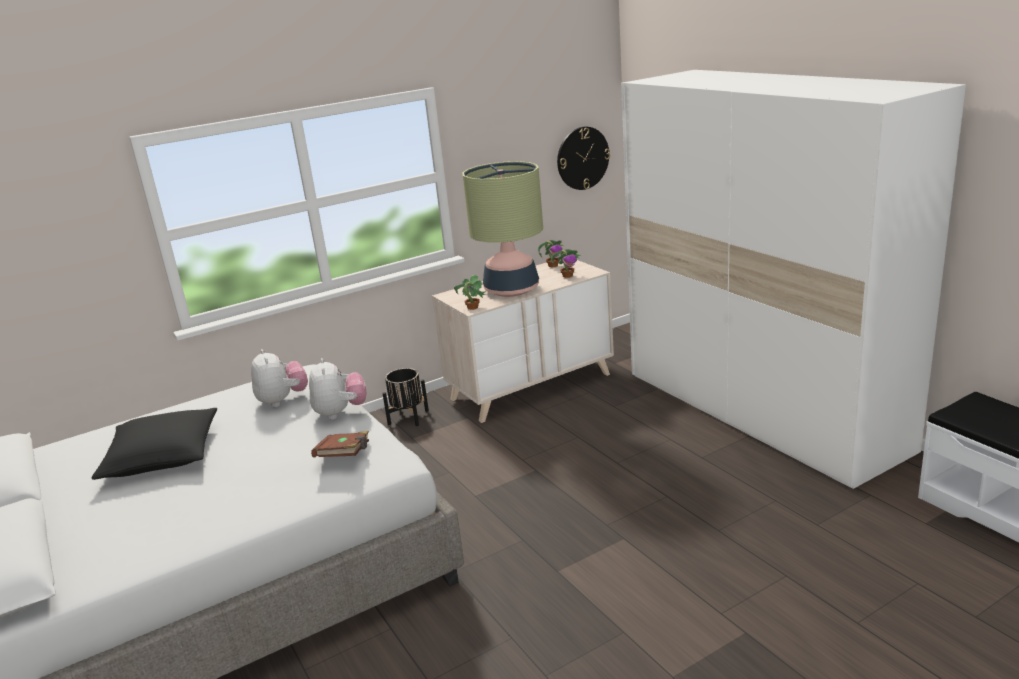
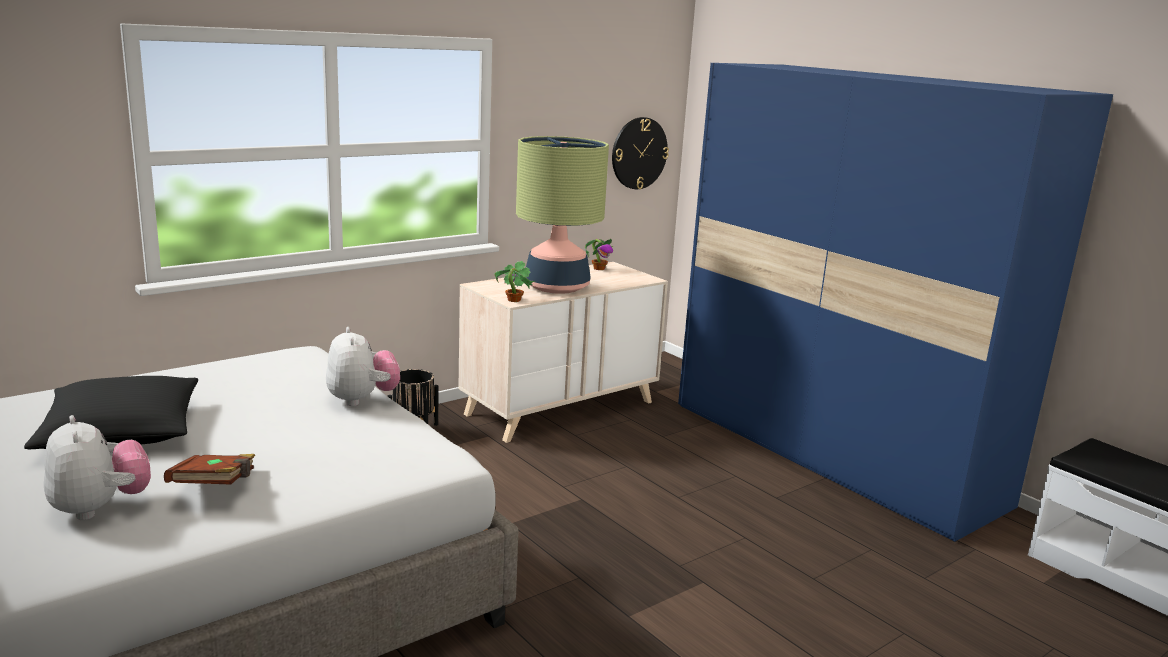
camera: 10 degrees left, 5 degrees down
(282, 400) = (281, 381): plush toy -> plush toy (100, 508)
(345, 456) = (379, 448): brown book -> brown book (215, 487)
(567, 276) = (619, 280): potted plant -> none
(760, 411) = (831, 453): white wardrobe -> blue wardrobe

